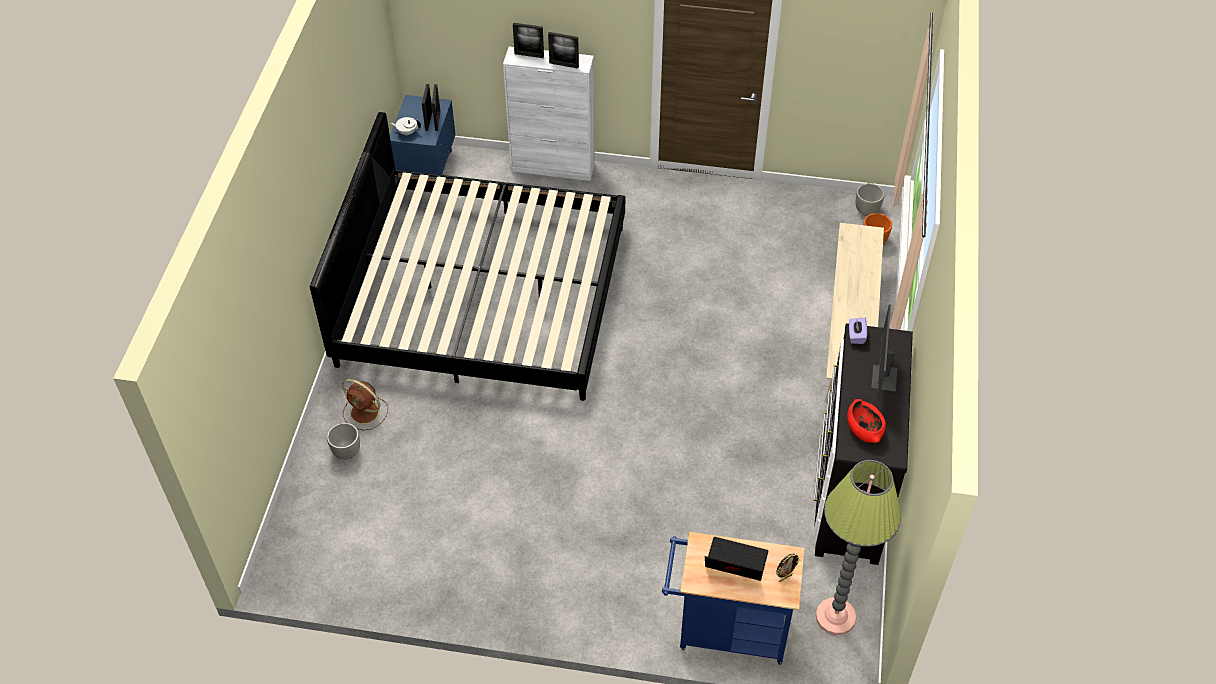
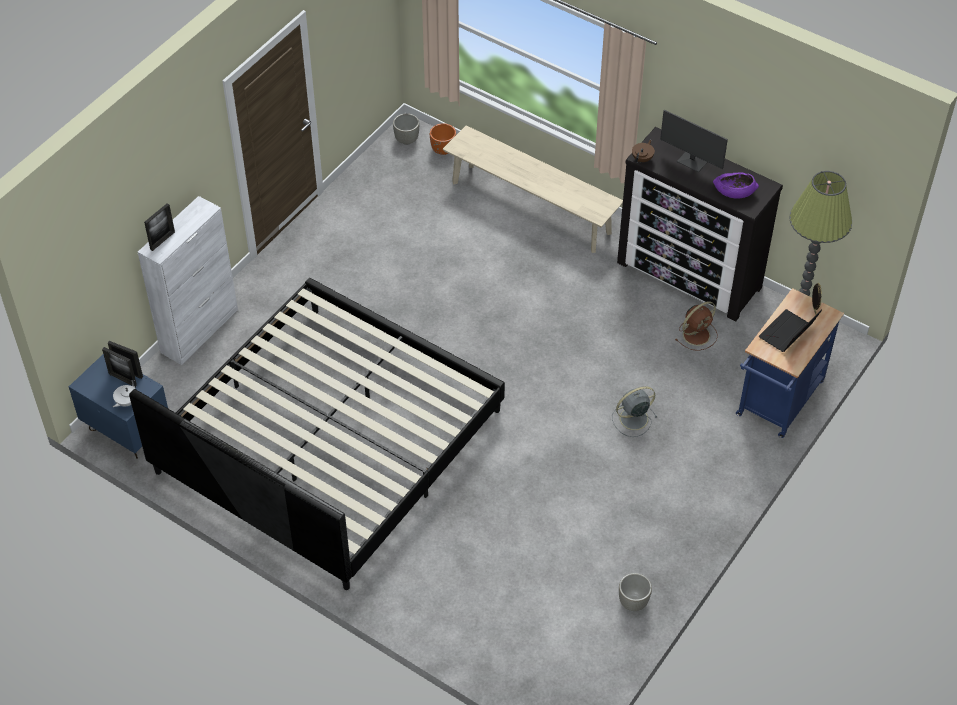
camera: 65 degrees left, 0 degrees up
(346, 452) = (458, 610): grey planter -> grey planter (633, 603)
(366, 413) = (419, 580): brown fan -> brown fan (697, 334)
(564, 65) = (196, 220): picture frame -> none
(632, 508) = (632, 419): none -> grey fan
(856, 336) = (642, 159): purple tissue box -> brown teapot
(864, 428) = (734, 192): red bowl -> purple bowl

